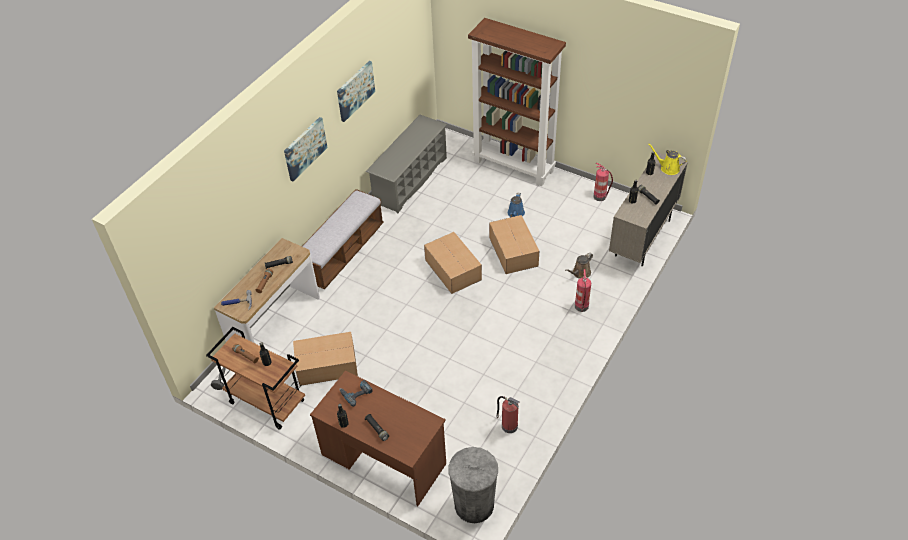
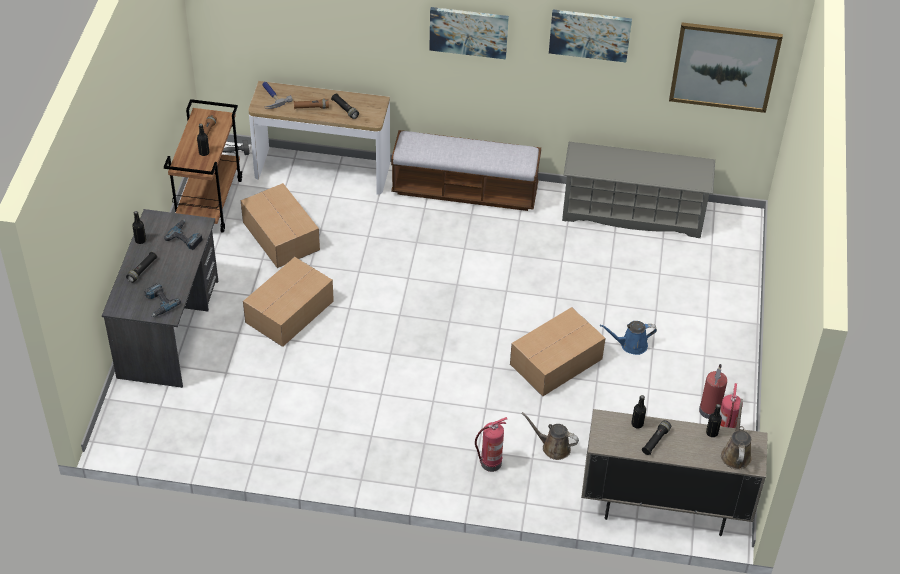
camera: 65 degrees right, 0 degrees up
(383, 459) = (169, 329): brown desk -> grey desk
(408, 52) = (724, 66): none -> picture
(417, 426) = (159, 303): none -> power drill
(453, 269) = (491, 306): cardboard box -> cardboard box (291, 311)
(474, 505) = (134, 430): grey trash can -> none
(508, 425) = (259, 433): fire extinguisher -> fire extinguisher (710, 409)
(514, 166) = (730, 317): brown bookcase -> none
(667, 168) = (735, 454): yellow watering can -> brown watering can

